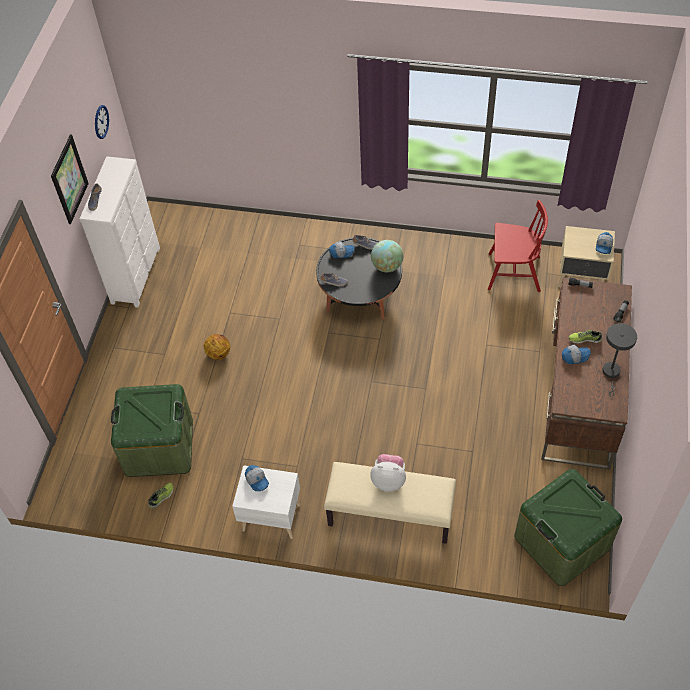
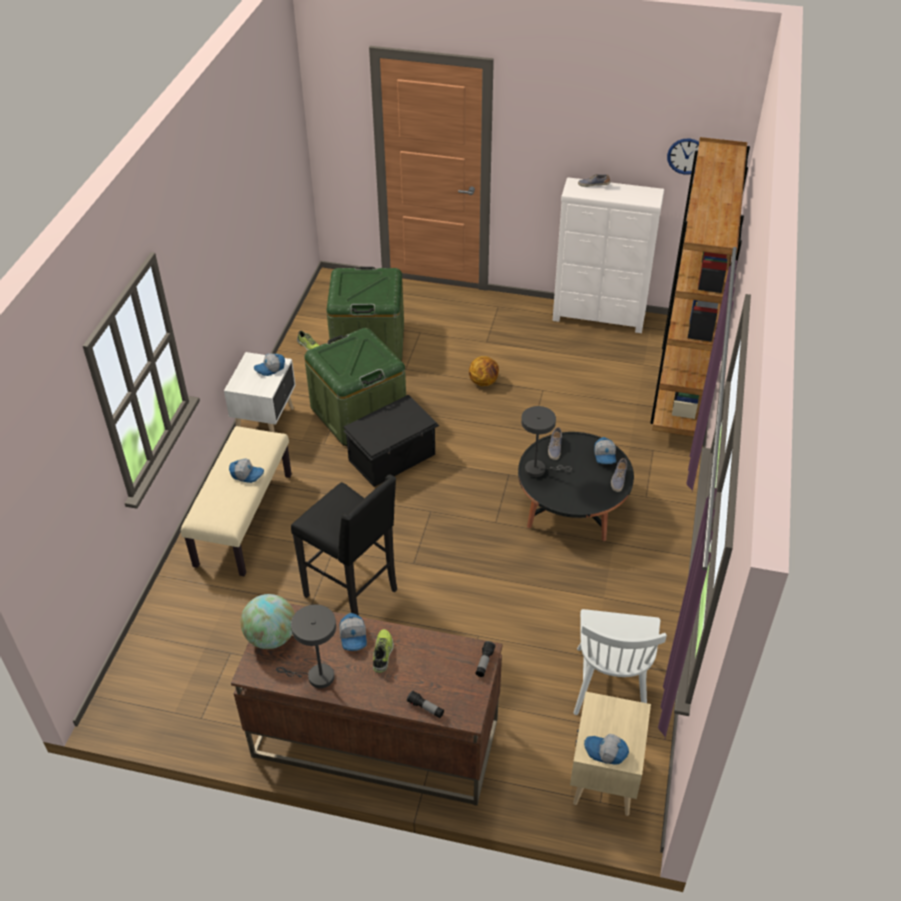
camera: 90 degrees right, 10 degrees down
(69, 179) = (583, 133): picture -> none
(229, 226) = (680, 388): none -> brown bookcase
(313, 412) = (393, 458): none -> black storage box
(358, 291) = (539, 469): none -> grey table lamp
(387, 266) = (581, 499): globe -> globe (271, 637)
(389, 480) = (247, 474): plush toy -> cap
(458, 424) = (353, 593): none -> black stool
(513, 273) = (611, 684): red chair -> white chair
(562, 542) = (161, 684): green storage box -> green storage box (358, 413)

